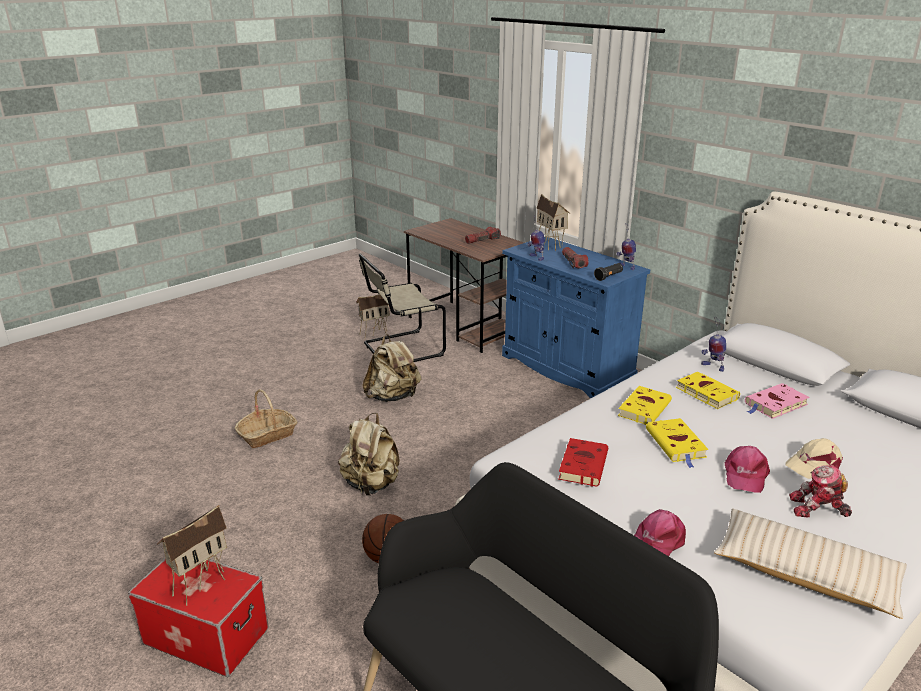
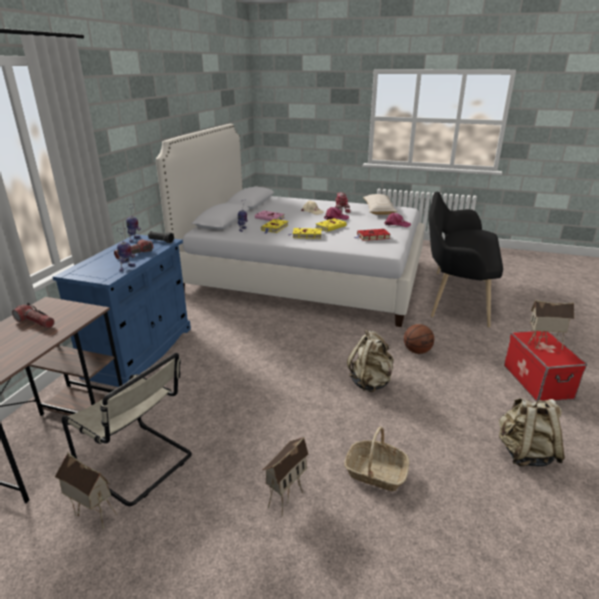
camera: 120 degrees left, 0 degrees up
(393, 397) = (248, 423): beige backpack -> beige backpack (524, 453)
(550, 245) = (87, 269): toy house -> toy house (285, 496)

